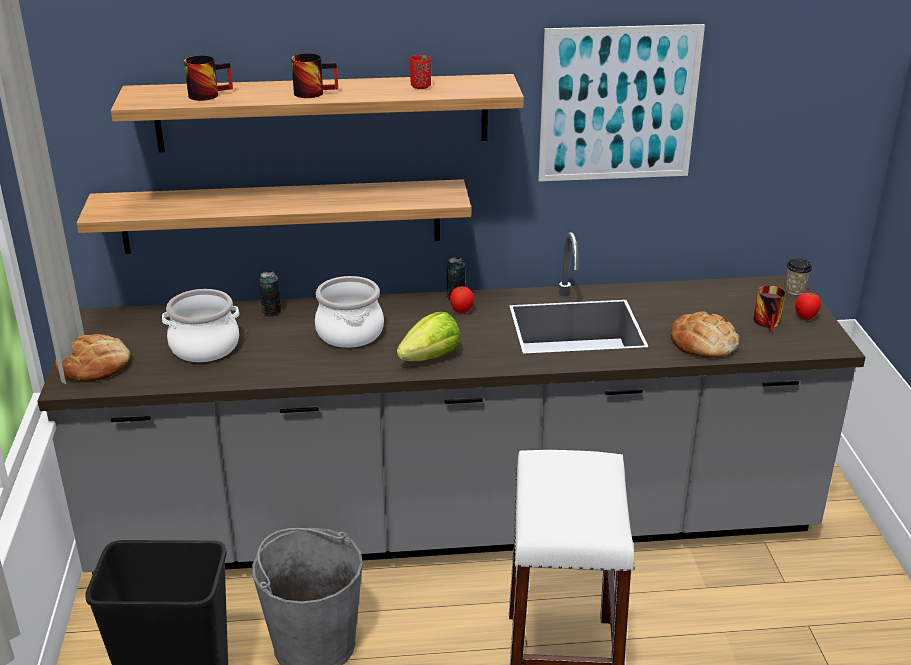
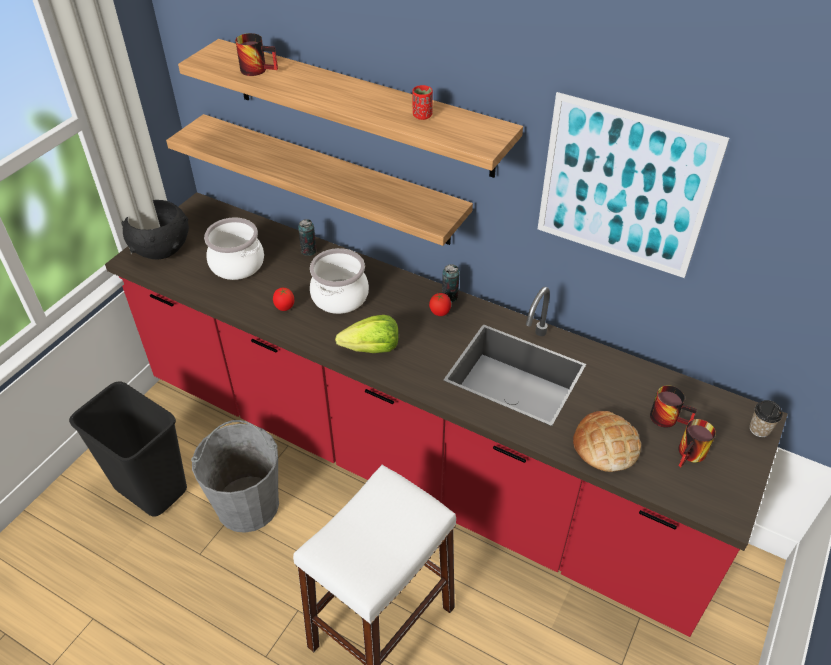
camera: 35 degrees right, 15 degrees up
(94, 365) = (161, 248): bread -> black bowl
(314, 92) = (333, 93): mug -> mug (669, 417)
(455, 524) = (415, 461): grey counter -> red counter
(805, 317) = (735, 467): tomato -> tomato (284, 308)

